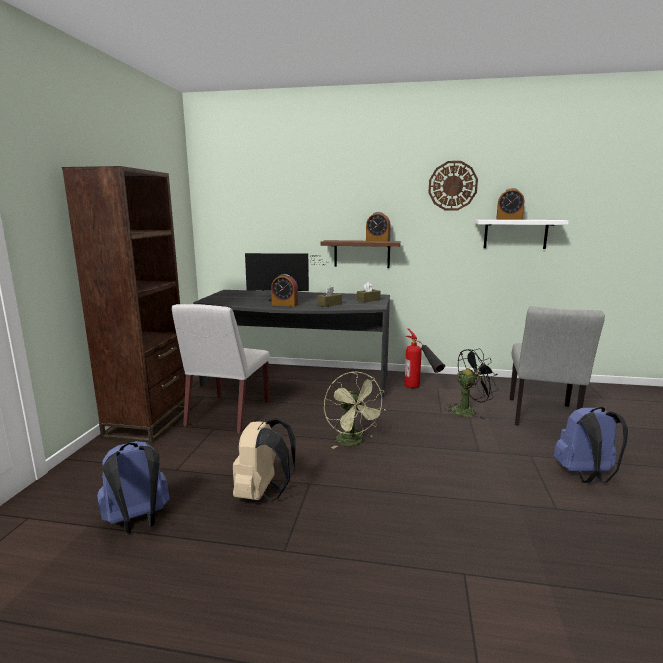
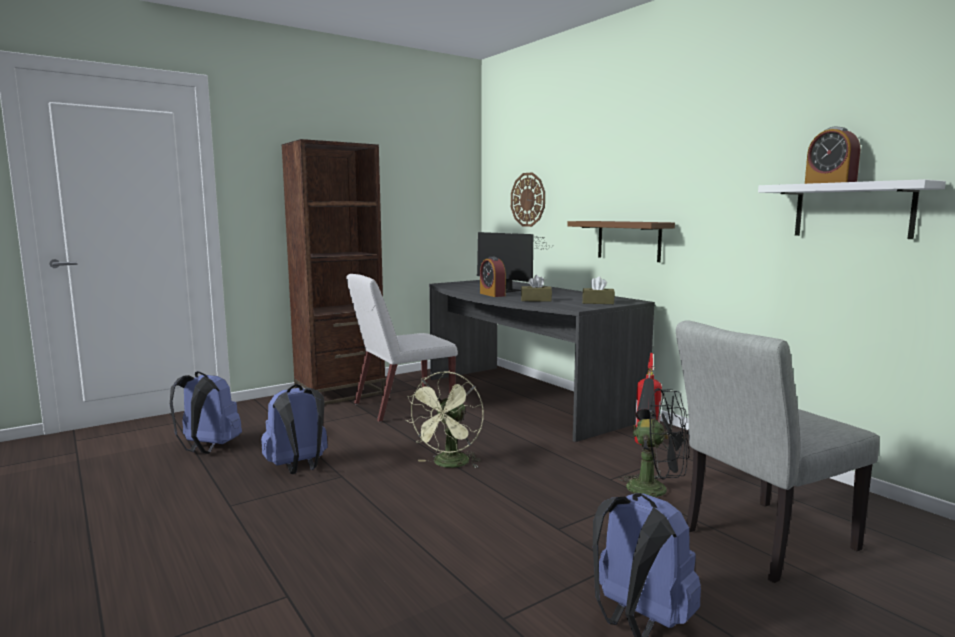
camera: 45 degrees right, 5 degrees down
(263, 494) = (298, 467): beige backpack -> blue backpack
(377, 241) = (637, 221): alarm clock -> none
(452, 186) = (748, 133): wall clock -> wall clock (528, 199)

